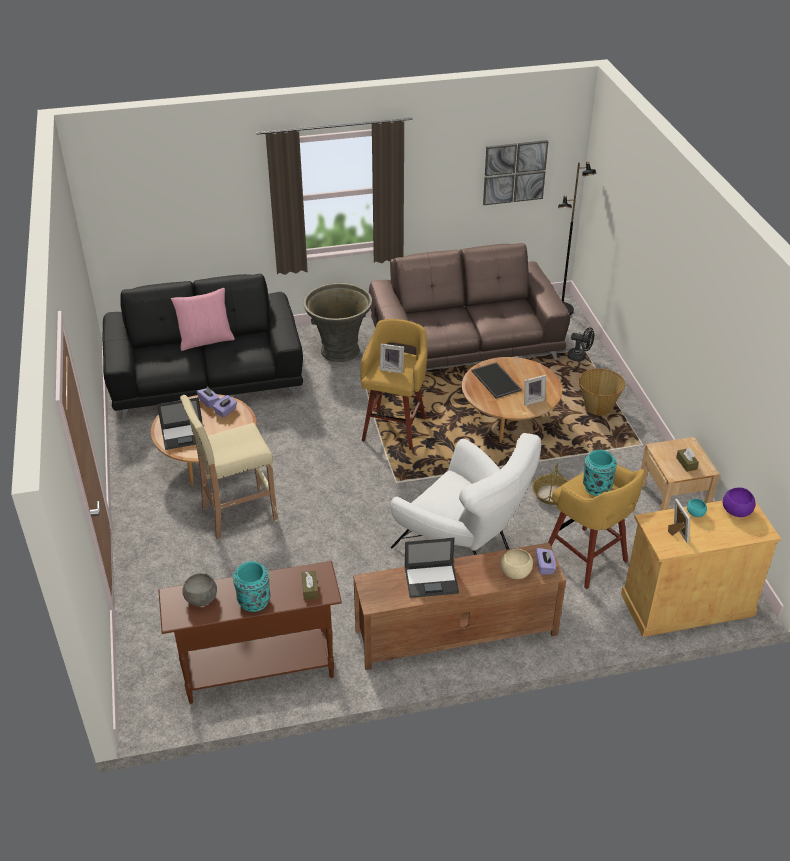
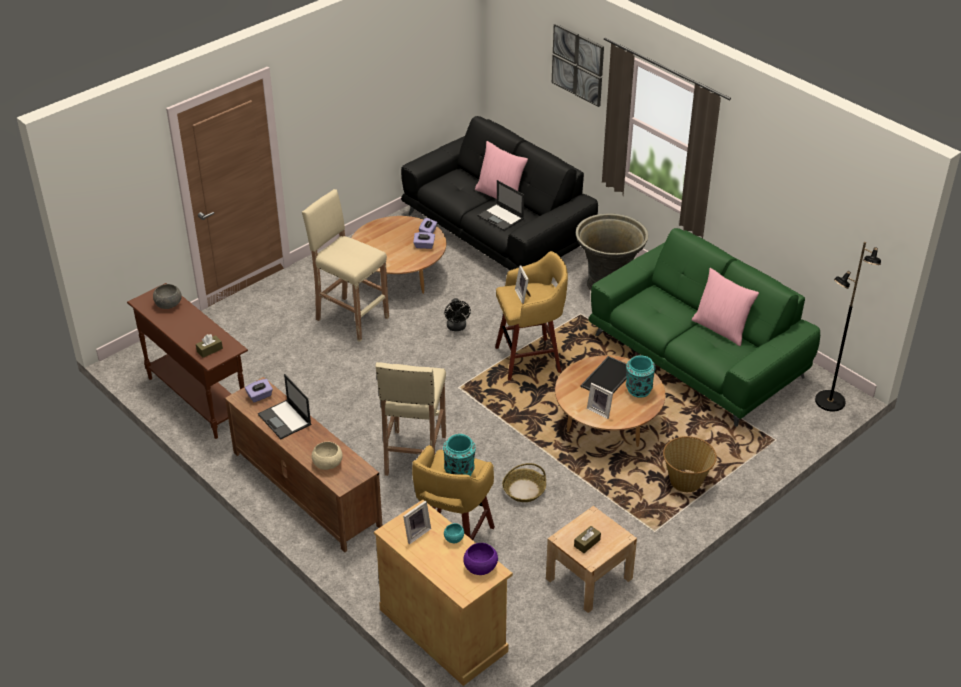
camera: 60 degrees right, 0 degrees up
(184, 435) = (378, 239): laptop -> laptop (501, 217)
(254, 602) = (180, 329): turquoise vase -> turquoise vase (638, 390)
(464, 543) = (414, 456): white armchair -> beige stool
(465, 344) = (697, 356): brown sofa -> green sofa
(488, 304) = (721, 328): none -> pink pillow
(514, 172) = (829, 218): picture -> picture (578, 64)
(545, 567) = (345, 479): purple tissue box -> purple tissue box (260, 396)
(579, 357) = (758, 441): black fan -> black fan (457, 327)

